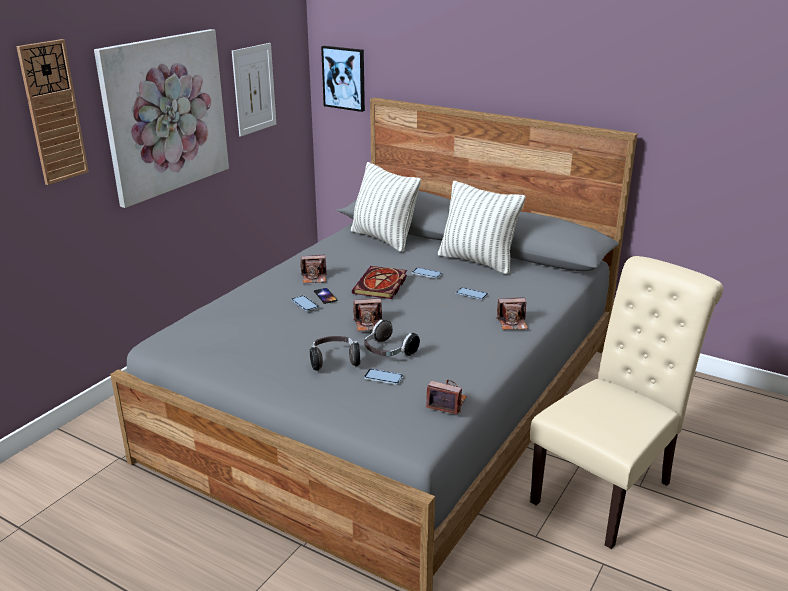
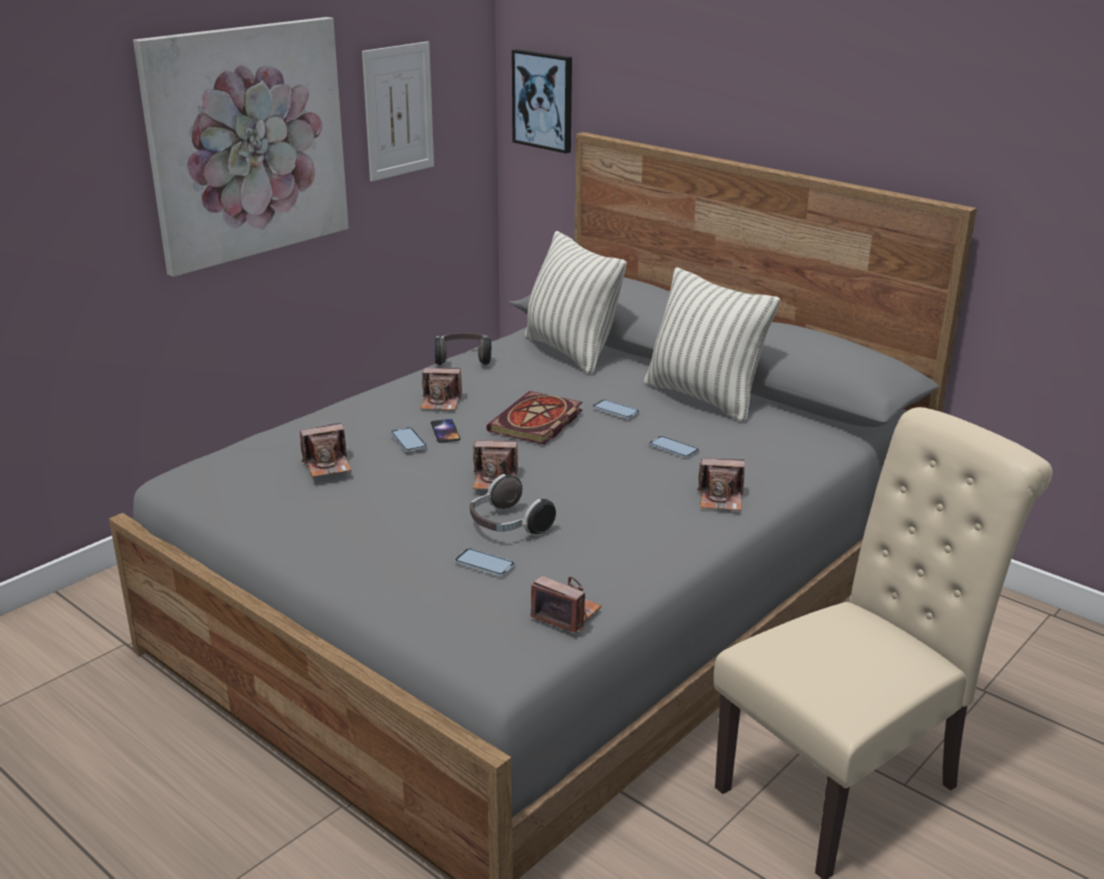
camera: 10 degrees right, 0 degrees up
(53, 112) = (64, 130): wall clock -> none
(259, 324) = (327, 465): none -> camera
(334, 361) = (420, 531): headphones -> headphones (463, 359)

